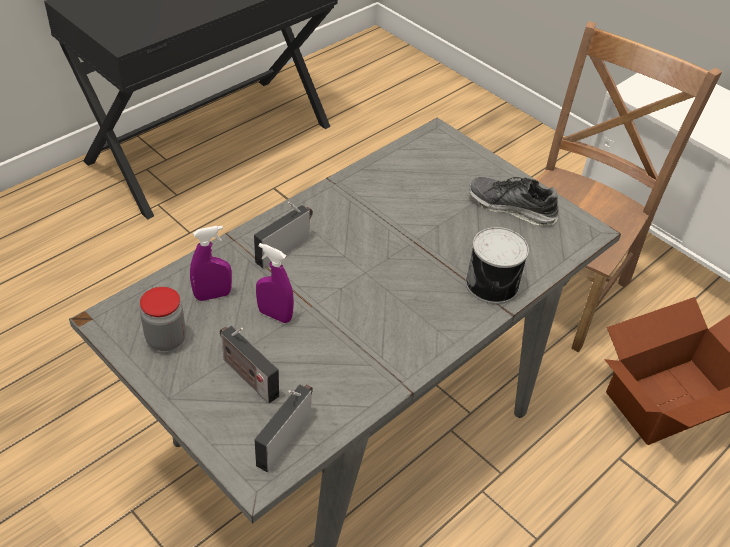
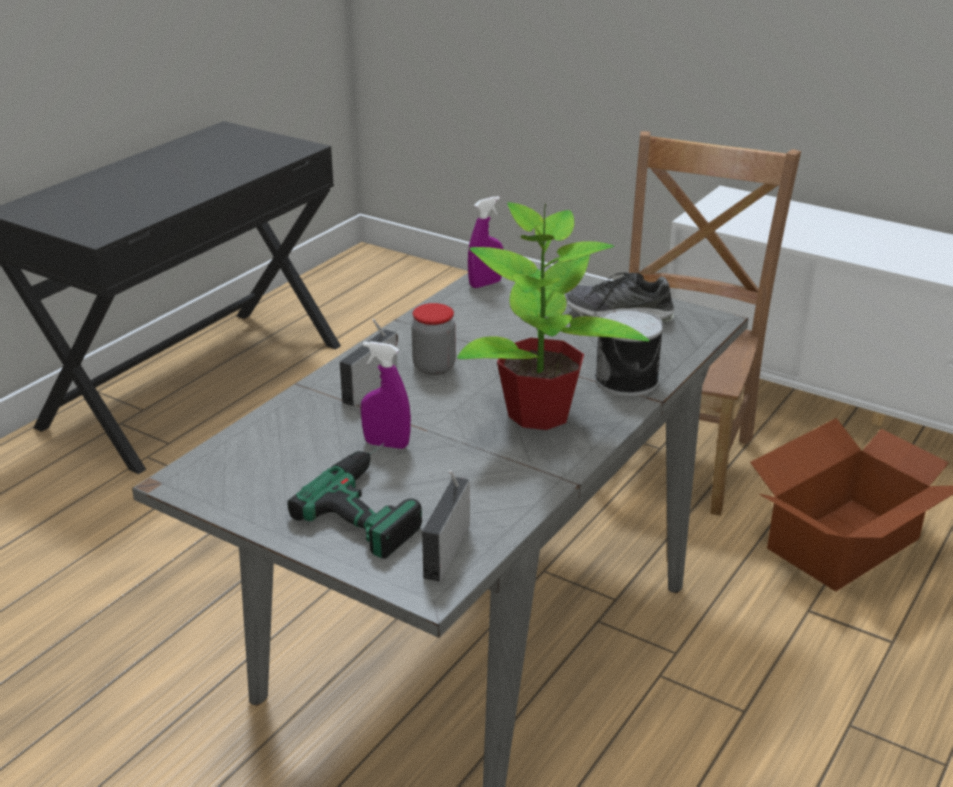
camera: 10 degrees left, 15 degrees down
(166, 339) = (263, 486): jar -> jar (434, 367)
(213, 295) = (303, 439): purple spray bottle -> purple spray bottle (485, 284)
(247, 376) = (377, 502): radio -> power drill
(407, 308) = (539, 414): none -> potted plant

